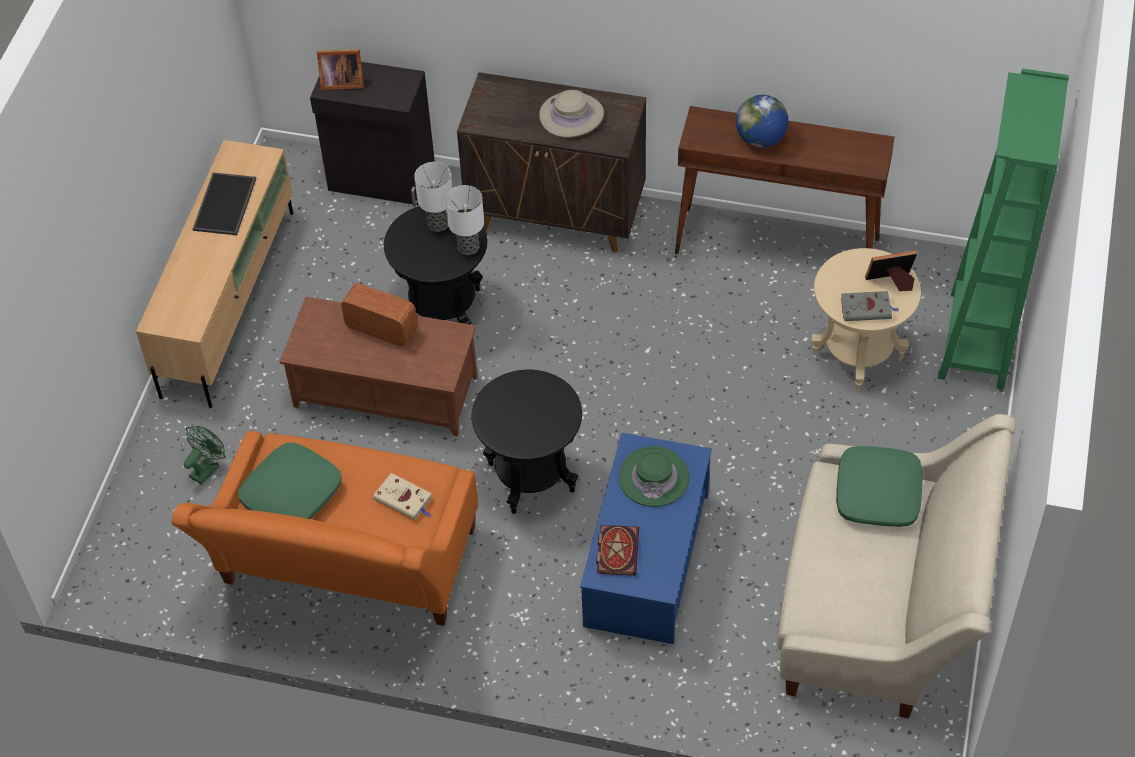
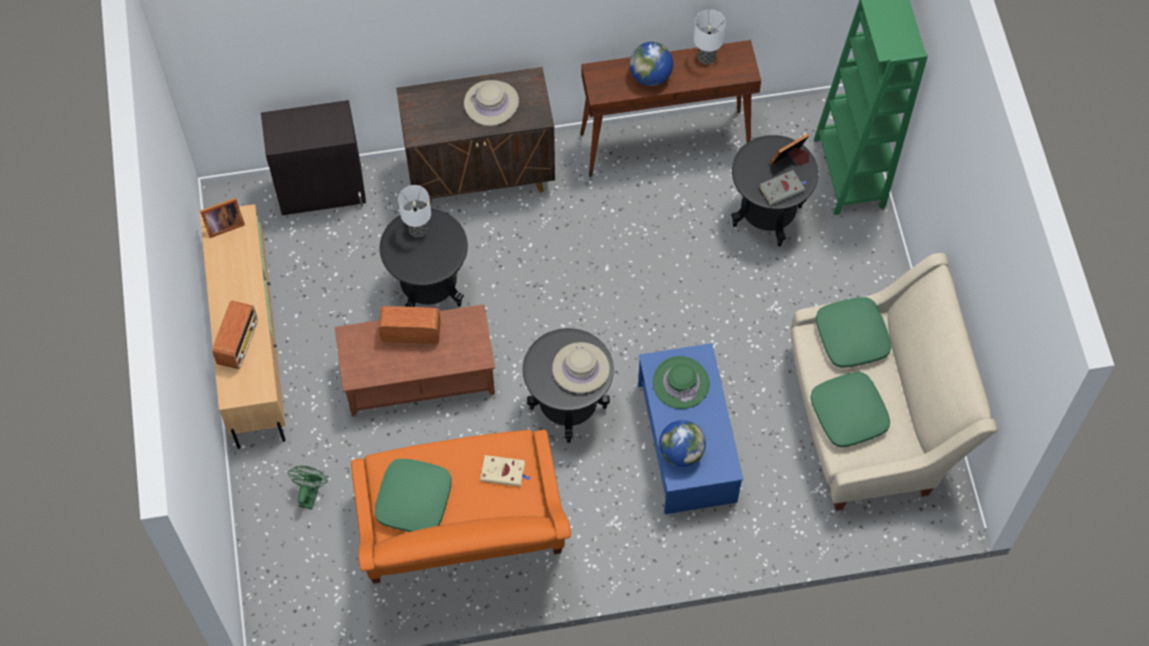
camera: 25 degrees left, 10 degrees up
(192, 274) = (238, 343): none -> radio
(226, 205) = (233, 271): tray -> none
(340, 82) = (284, 132): picture frame -> picture frame (222, 225)
(469, 247) = (453, 241): table lamp -> table lamp (707, 56)
(540, 418) = (580, 369): none -> beige hat
(616, 550) = (681, 452): book -> globe
(834, 574) = (849, 413): none -> green pillow
(858, 355) = (767, 216): beige side table -> black side table

